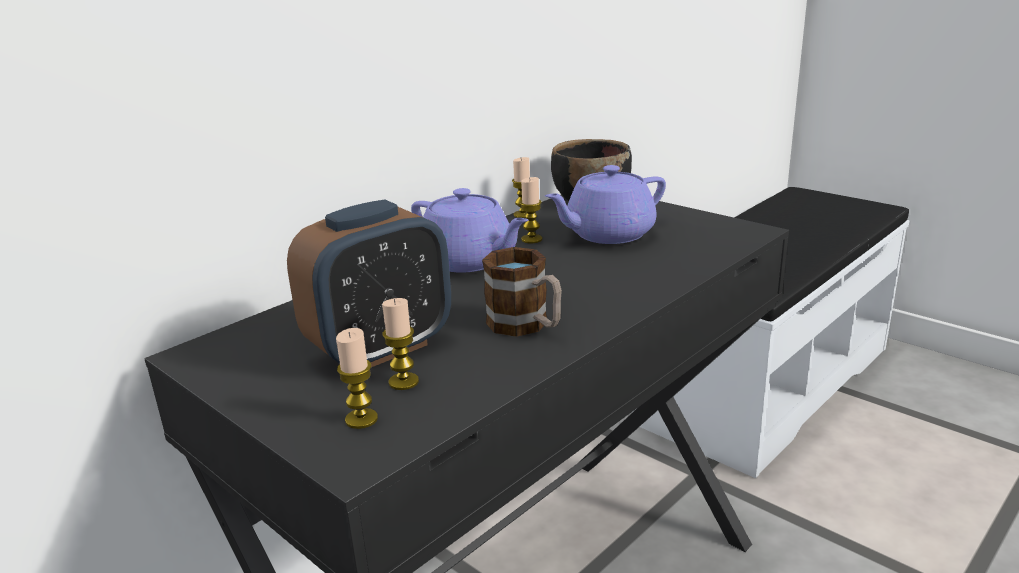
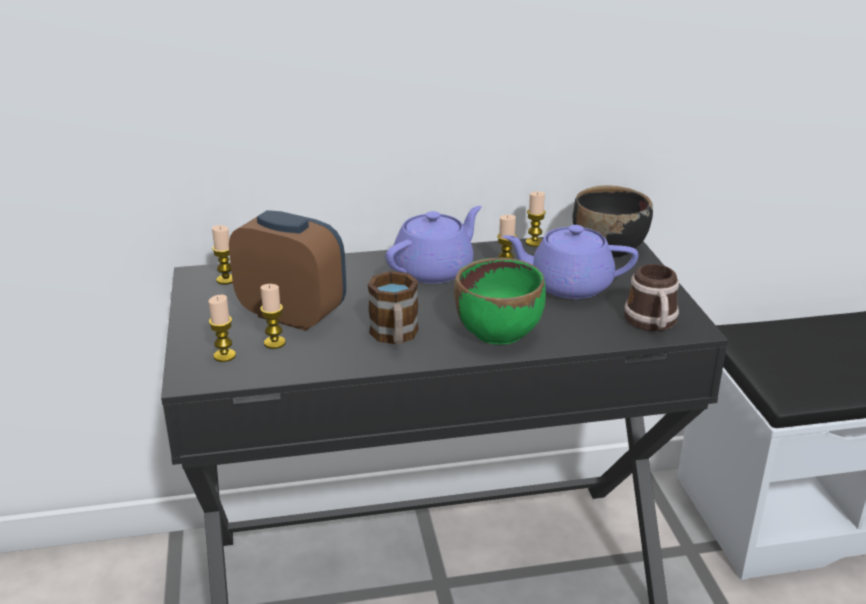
camera: 35 degrees right, 5 degrees up
(240, 346) = (226, 280): none -> candle
(381, 349) = (292, 315): alarm clock -> alarm clock turned 150 degrees counterclockwise
(469, 261) = (435, 270): purple teapot -> purple teapot turned 120 degrees counterclockwise
(614, 286) = (499, 331): none -> green bowl
(720, 237) = (652, 323): none -> mug

